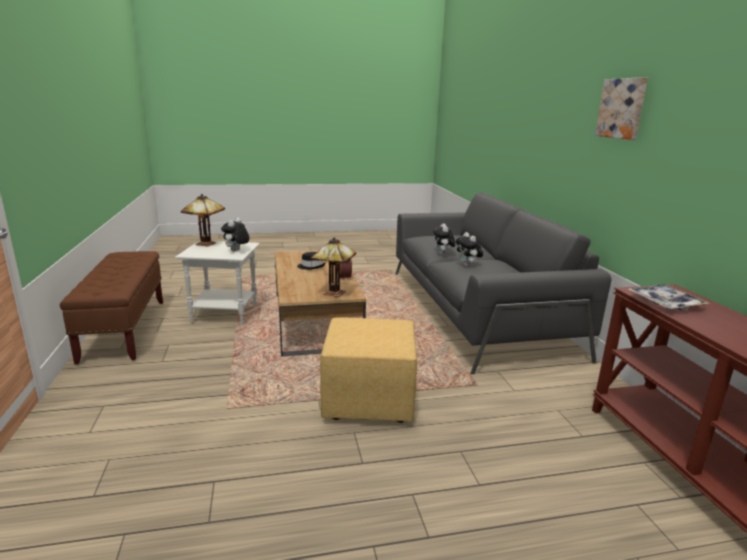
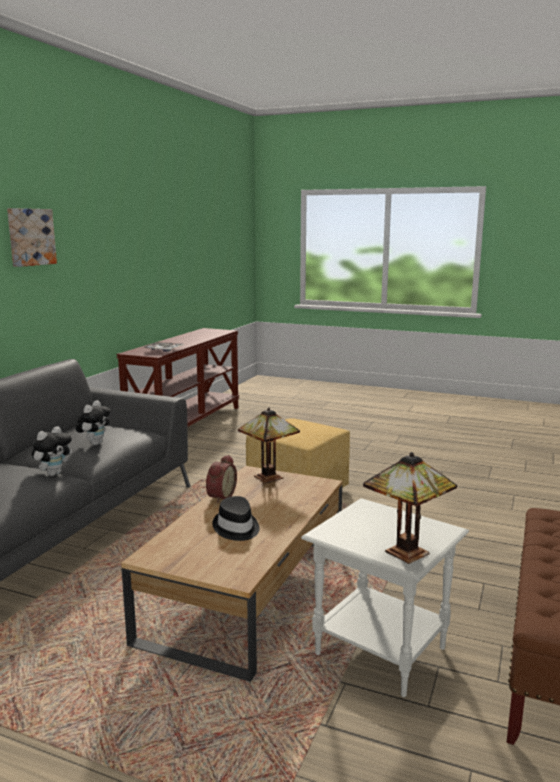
camera: 145 degrees left, 5 degrees down
(236, 251) = (359, 516): plush toy -> none

